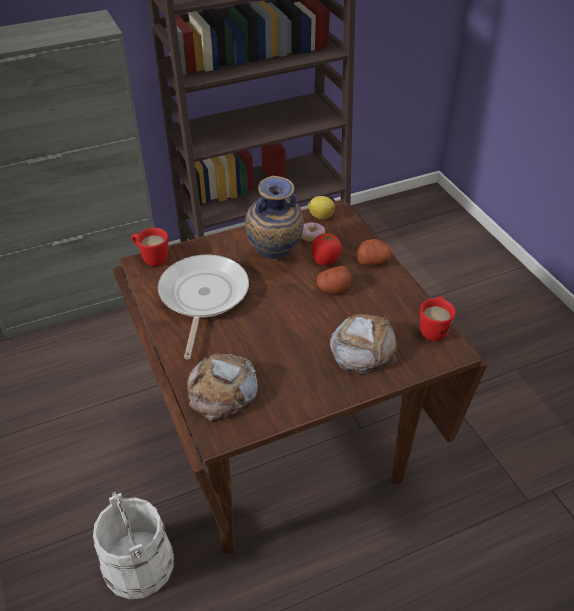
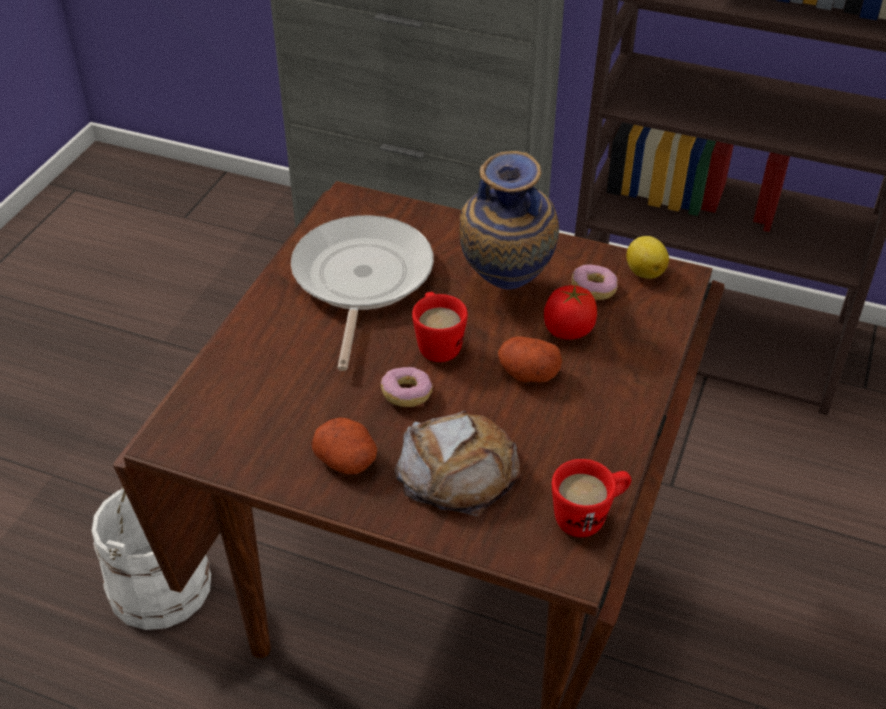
camera: 45 degrees right, 0 degrees up
(151, 258) = (368, 200): red mug -> red mug (437, 343)
(202, 297) = (360, 280): frying pan -> frying pan turned 45 degrees counterclockwise
(222, 391) = (236, 399): bread -> none
(297, 333) = (406, 395): none -> donut
(373, 260) = (634, 373): potato -> potato (347, 460)

